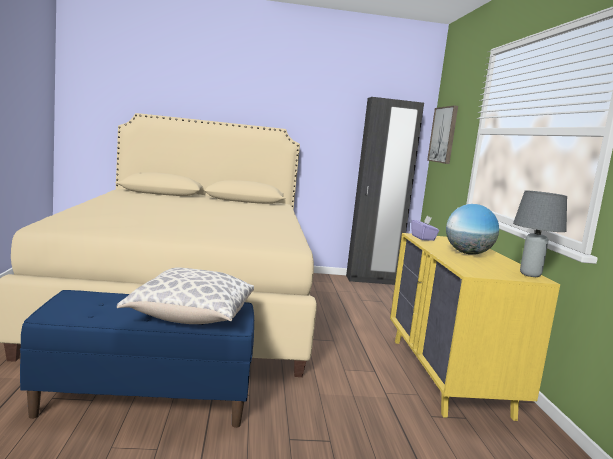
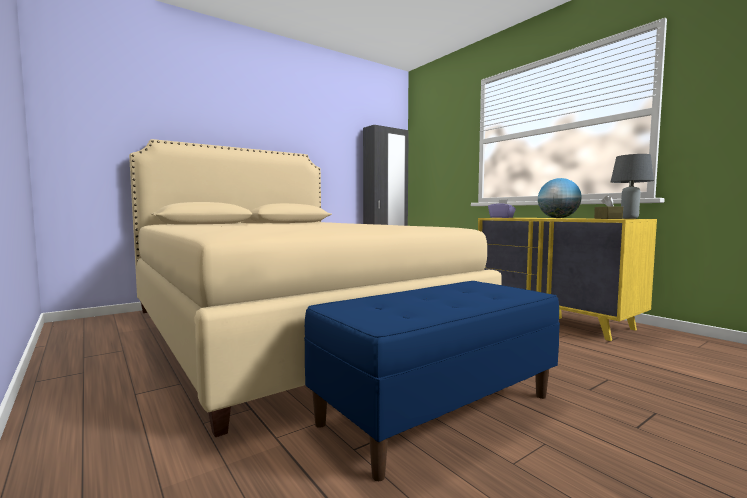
camera: 30 degrees left, 5 degrees down
(190, 317) = (482, 296): pillow -> none
(443, 135) = (426, 154): picture -> none
(484, 269) = (607, 218): none -> brown tissue box

